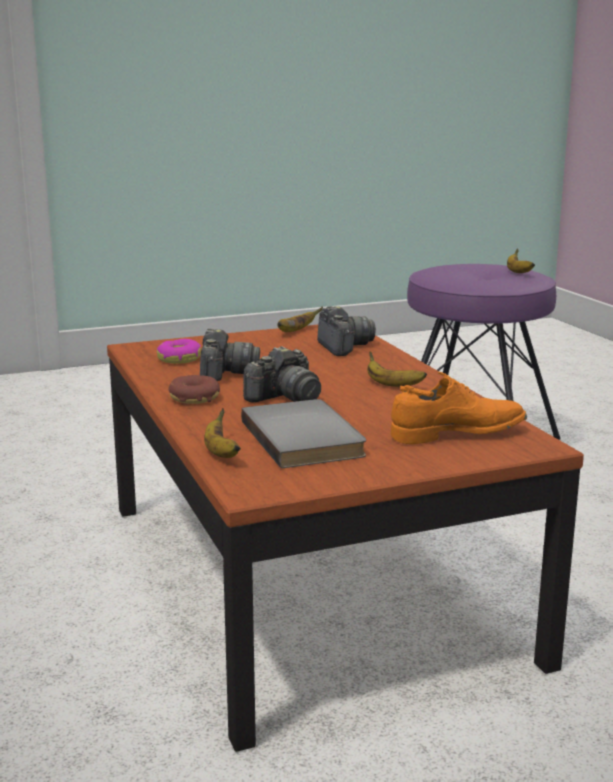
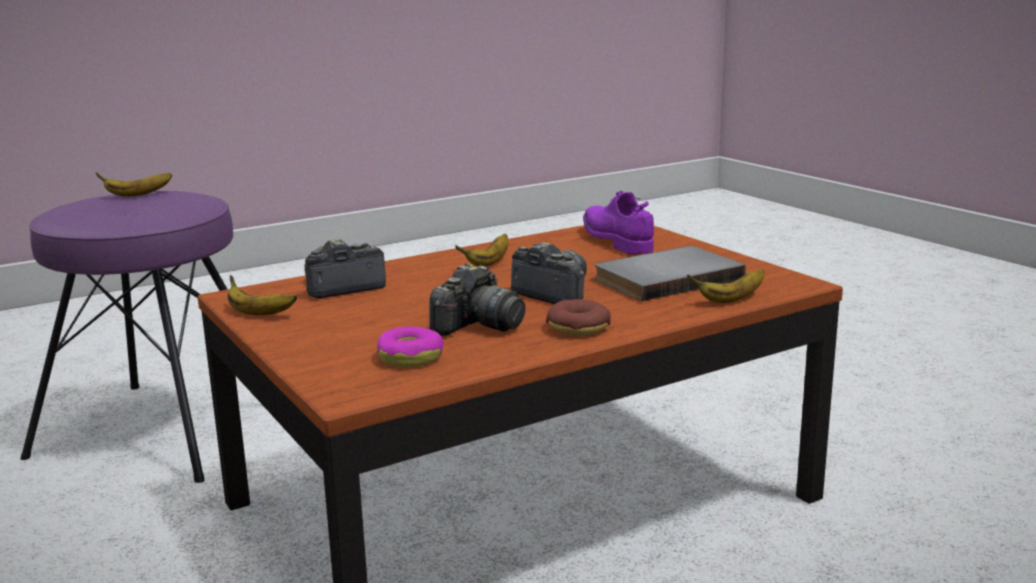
camera: 100 degrees left, 0 degrees up
(225, 374) = (478, 326): camera -> camera turned 135 degrees clockwise
(457, 434) = (615, 241): orange shoe -> purple shoe

